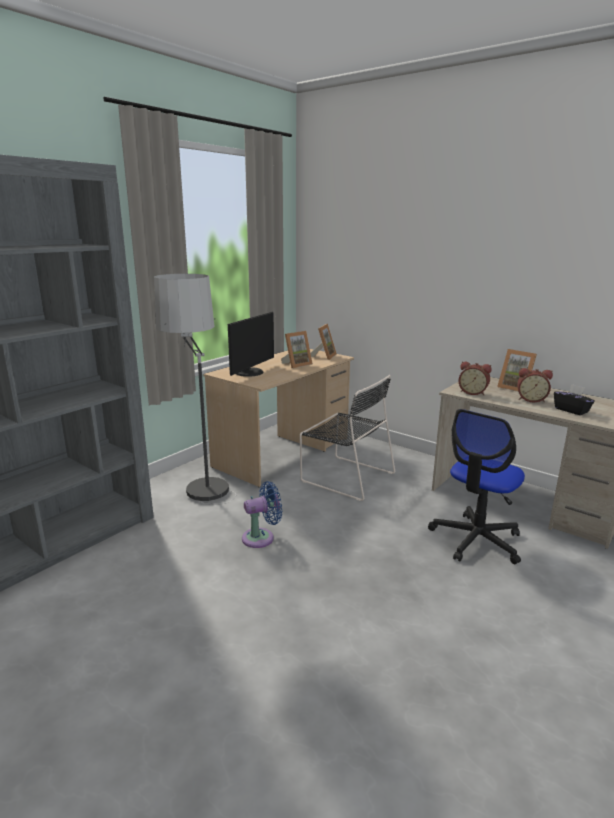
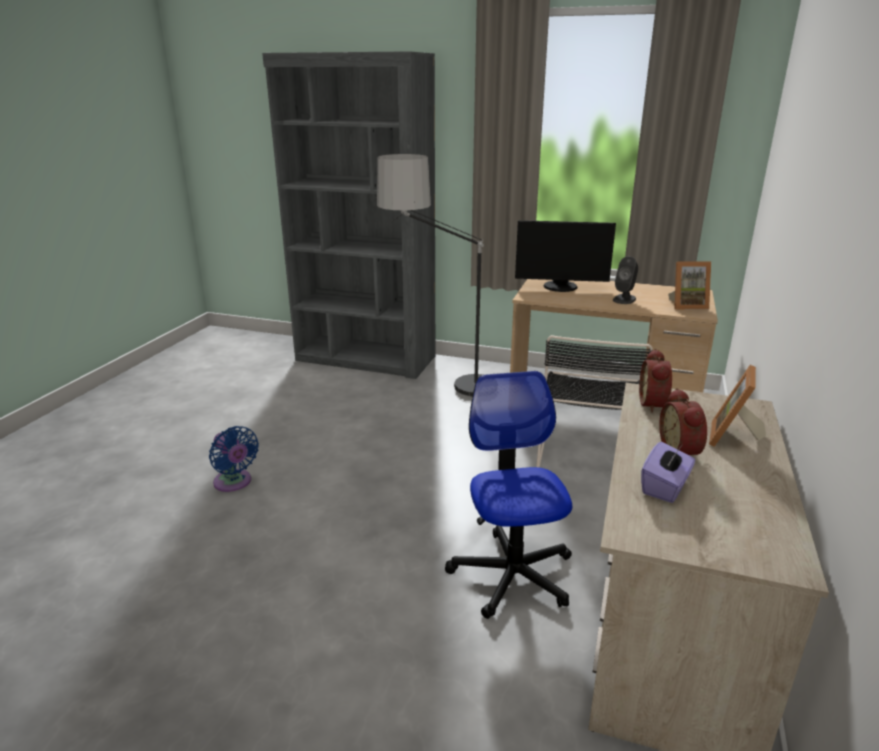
camera: 70 degrees right, 5 degrees up
(261, 537) = (418, 432): blue fan -> blue fan (234, 483)
(296, 364) = (624, 299): picture frame -> grey speaker
(476, 540) = (512, 574): office chair -> office chair turned 60 degrees clockwise
(571, 410) = (665, 487): black tissue box -> purple tissue box

